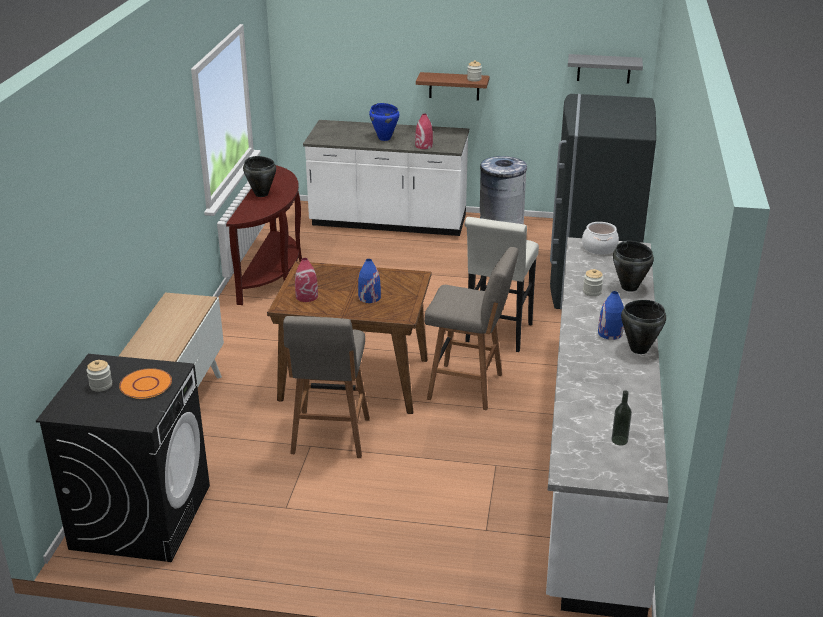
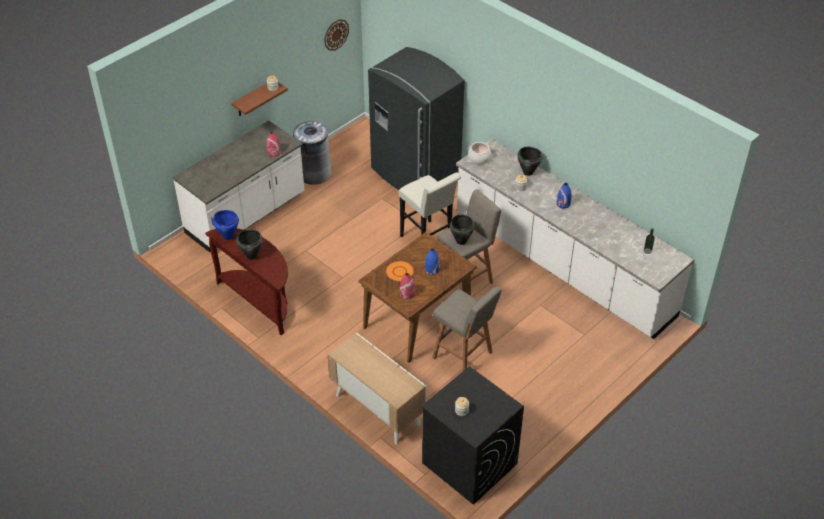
camera: 55 degrees left, 15 degrees up
(146, 385) = (476, 392): orange plate -> orange plate (400, 272)
(384, 138) = (242, 163): blue cooking pot -> blue cooking pot (228, 236)
(604, 68) = (336, 34): grey shelf -> wall clock
(638, 349) = (584, 203): black cooking pot -> black cooking pot (461, 241)

